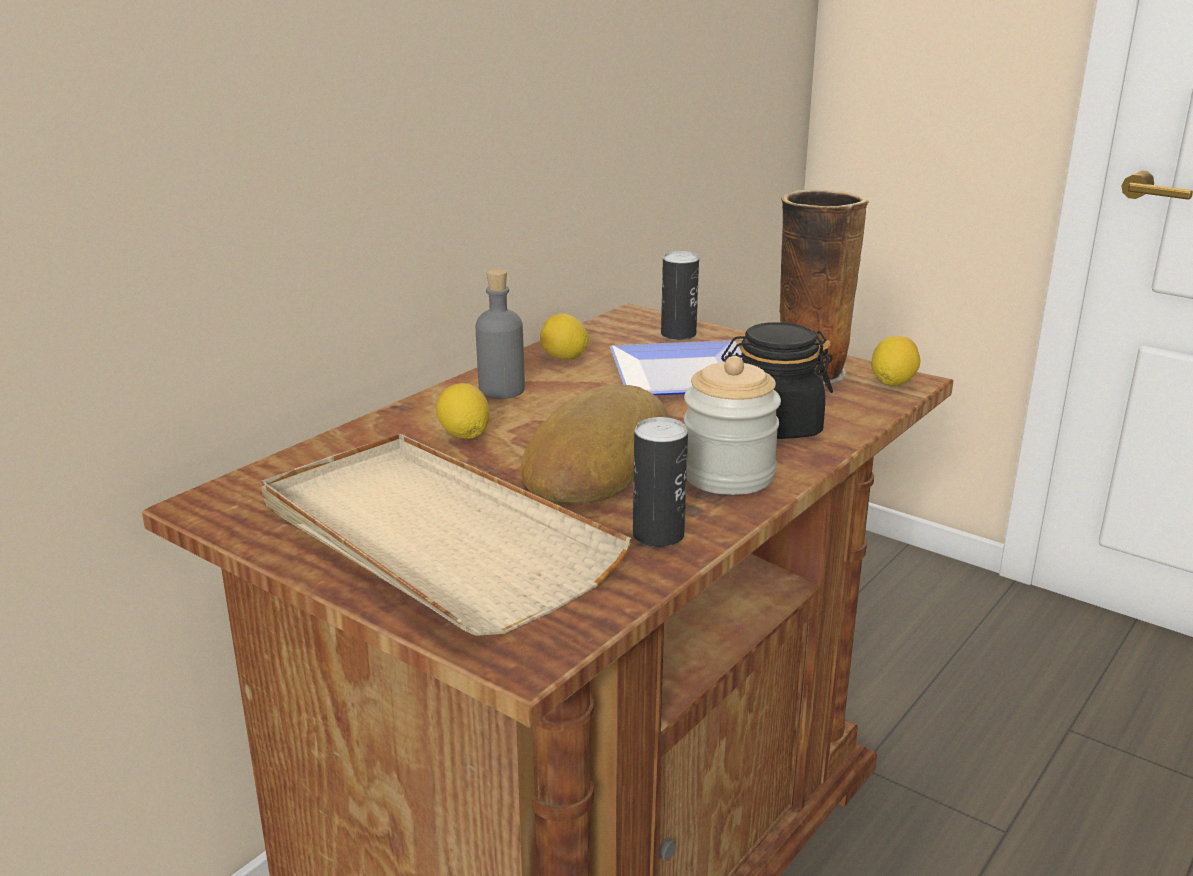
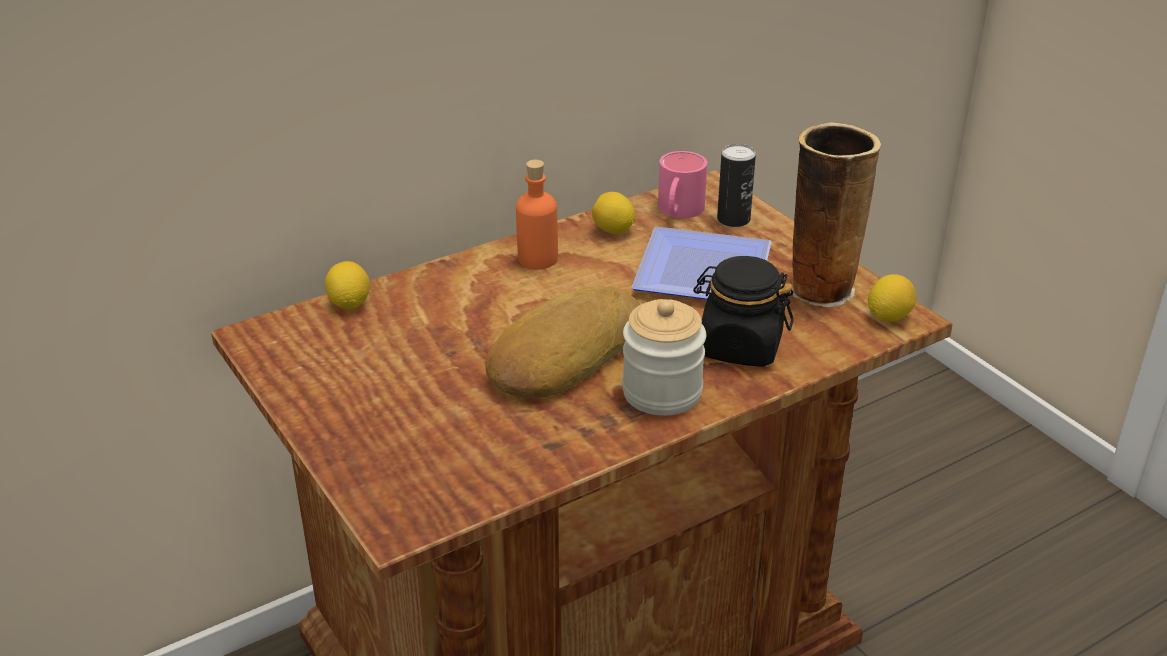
camera: 20 degrees right, 10 degrees up
(432, 539) = (394, 405): beige tray -> none
(464, 435) = (478, 304): lemon -> lemon (349, 304)
(501, 390) = (537, 259): grey bottle -> orange bottle
(618, 336) = (678, 212): none -> pink mug
(658, 535) = (564, 441): can -> none

